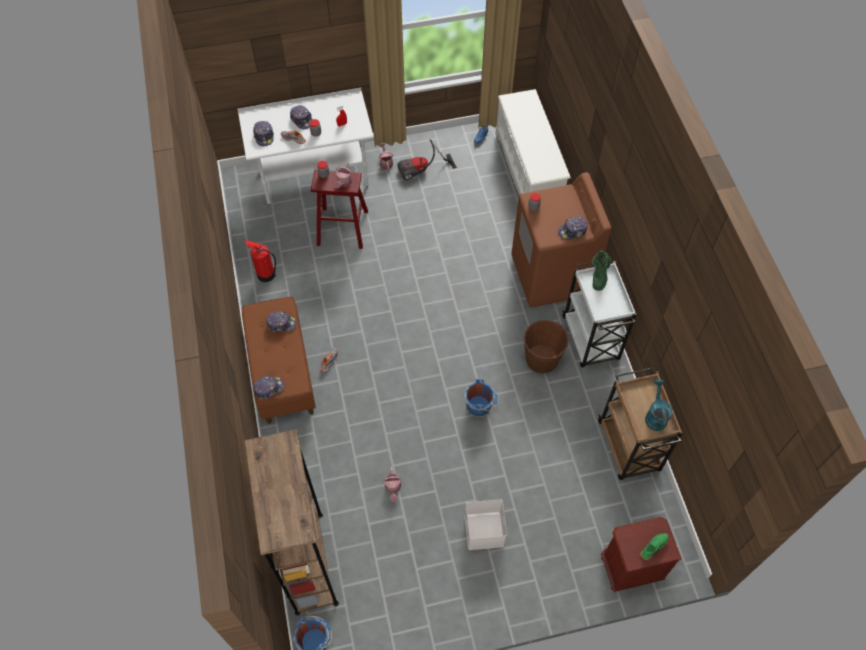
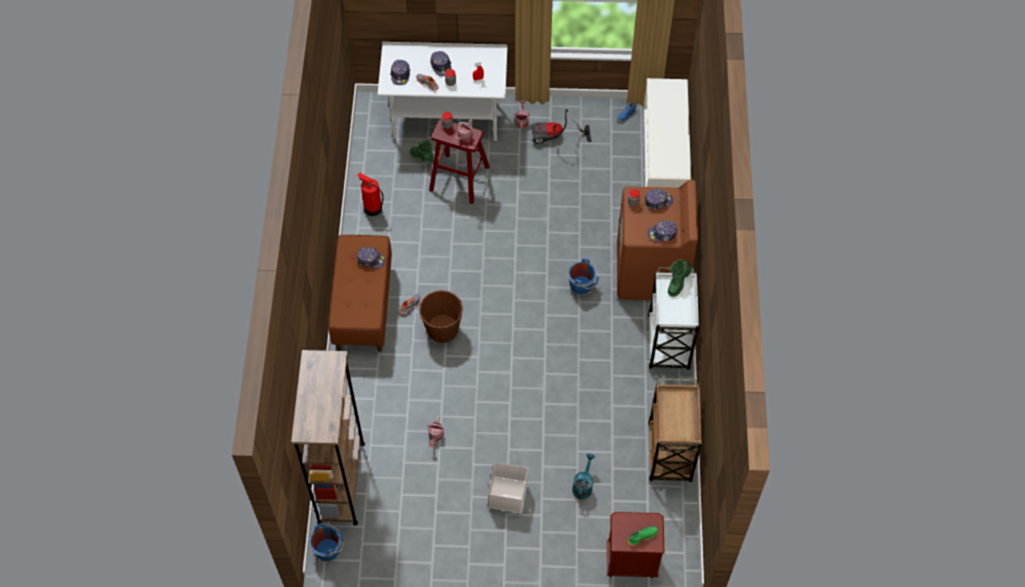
camera: 15 degrees right, 0 degrees up
(269, 388) = (343, 316): cap -> cap (658, 201)
(302, 217) = (422, 159): none -> green boot
(479, 406) = (539, 382): blue bucket -> blue bucket (582, 286)
(541, 359) = (613, 351): brown bucket -> brown bucket (442, 329)
(655, 415) = (683, 423): turquoise watering can -> turquoise watering can (583, 485)

